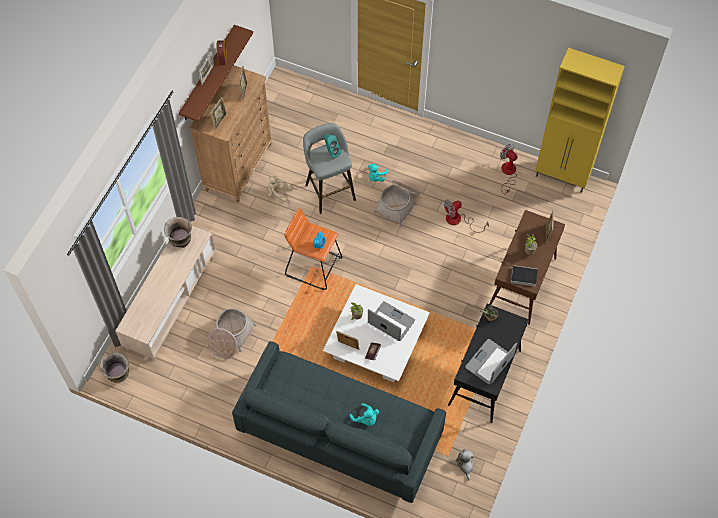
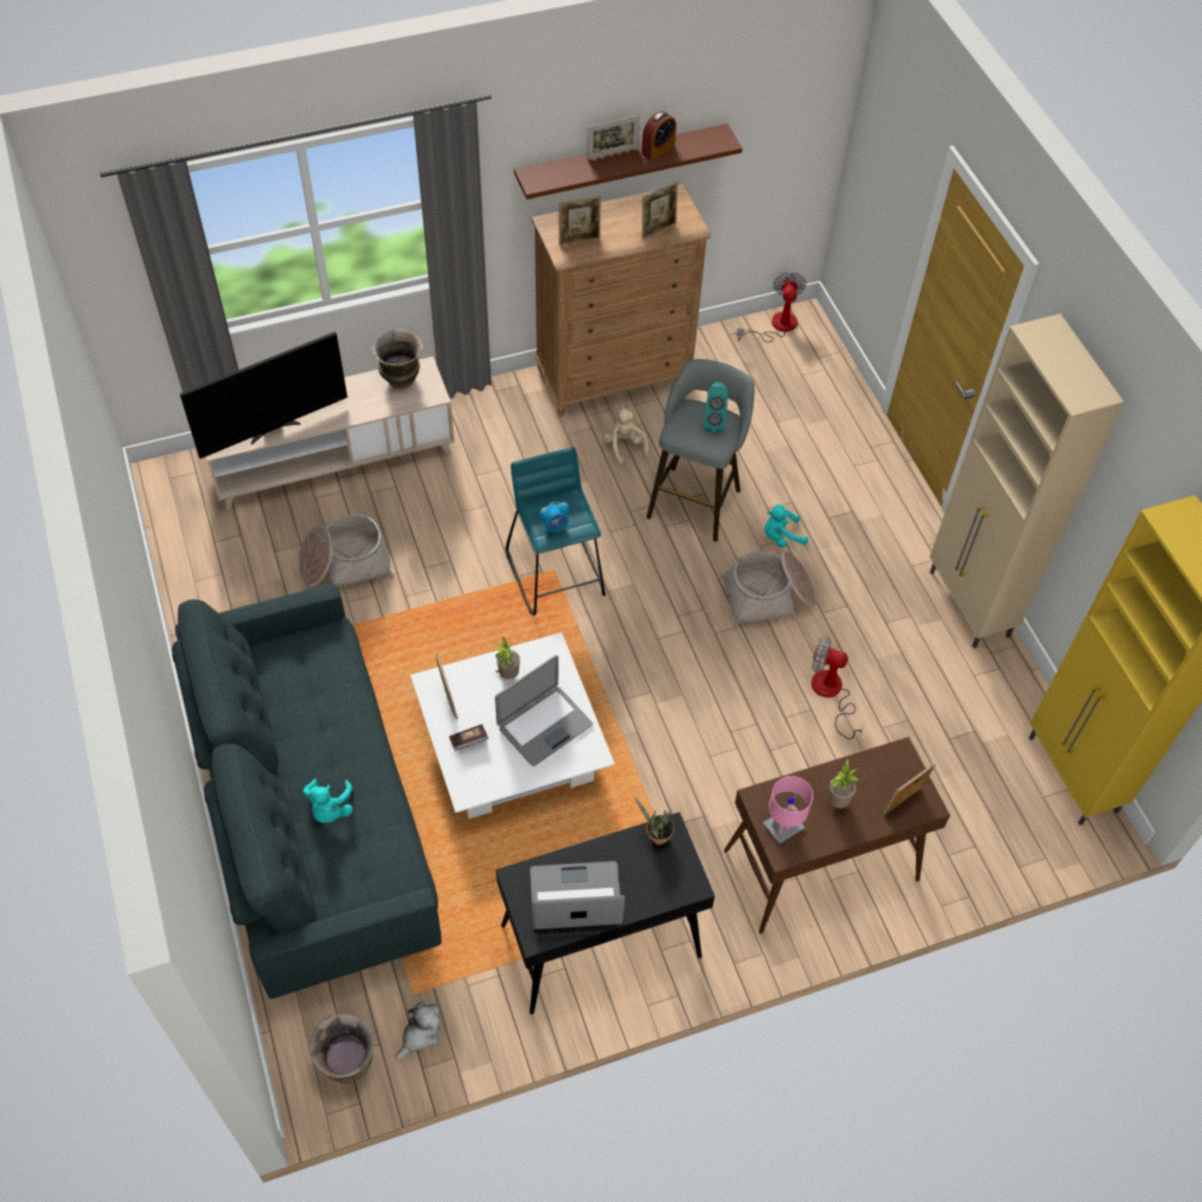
camera: 45 degrees right, 5 degrees down
(119, 376) = (168, 489): vase -> vase (349, 1064)
(158, 307) = (274, 430): none -> television
(314, 266) = (556, 573): orange stool -> turquoise stool
(391, 322) = (544, 725): laptop -> laptop turned 60 degrees clockwise
(466, 145) = (969, 605): none -> beige cabinet
(508, 173) = (987, 696): fan -> fan (776, 326)
(523, 276) = (783, 827): book -> pink table lamp

